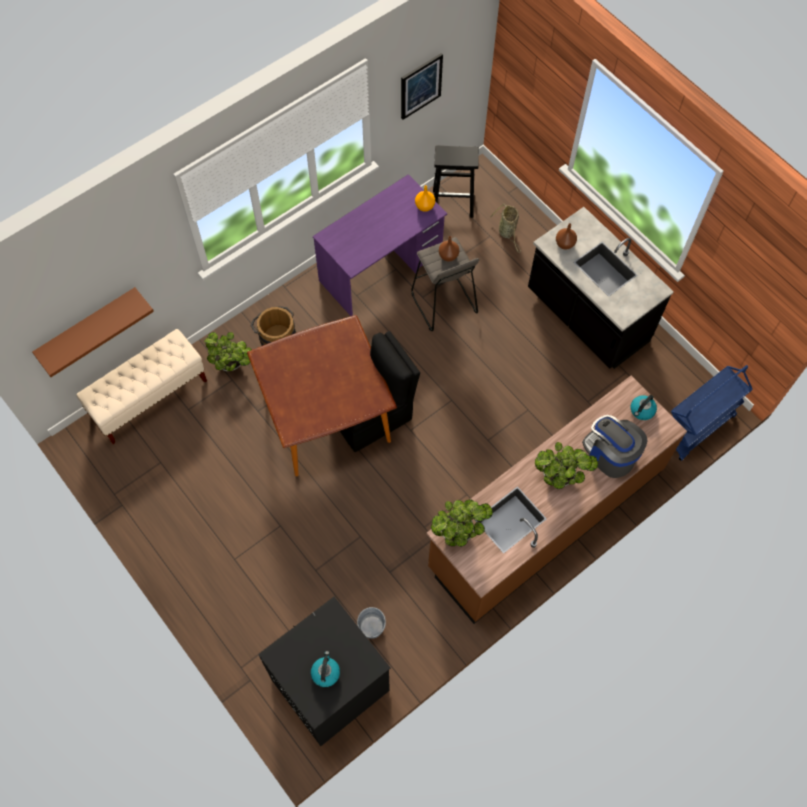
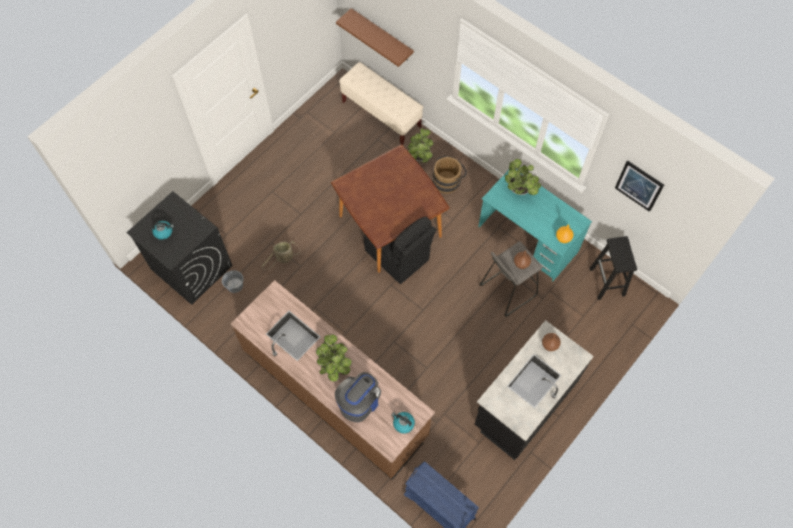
camera: 80 degrees right, 0 degrees up
(381, 268) = (528, 239): purple desk -> turquoise desk
(459, 530) = (278, 301): potted plant -> potted plant (520, 190)
(507, 232) = (591, 329): basket -> basket (283, 258)

